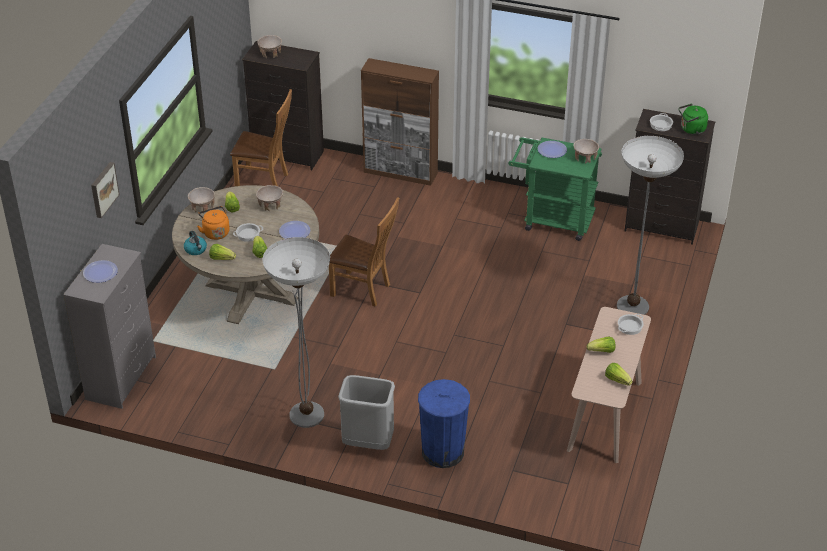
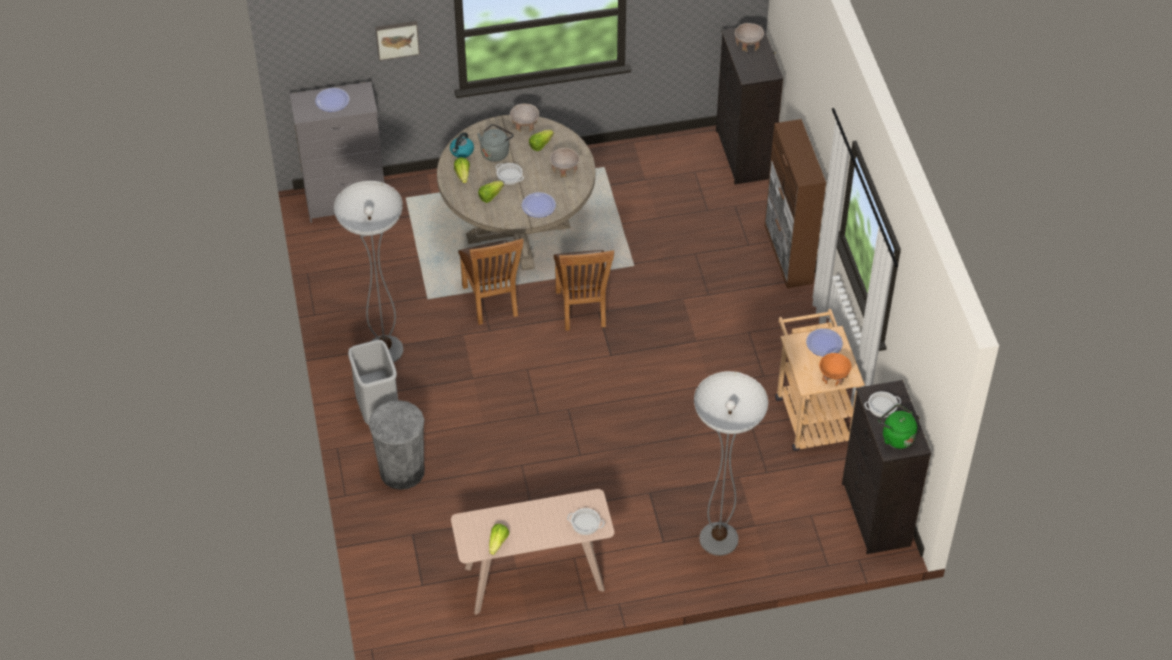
camera: 60 degrees right, 10 degrees up
(215, 232) = (496, 152): orange kettle -> grey kettle
(265, 181) = (688, 159): brown chair -> brown chair (492, 303)
(442, 452) = (402, 471): blue trash can -> grey trash can
(552, 219) = (811, 412): green cart -> beige cart
(585, 158) = (833, 376): beige bowl -> orange bowl
(602, 351) = (532, 515): lettuce -> none

